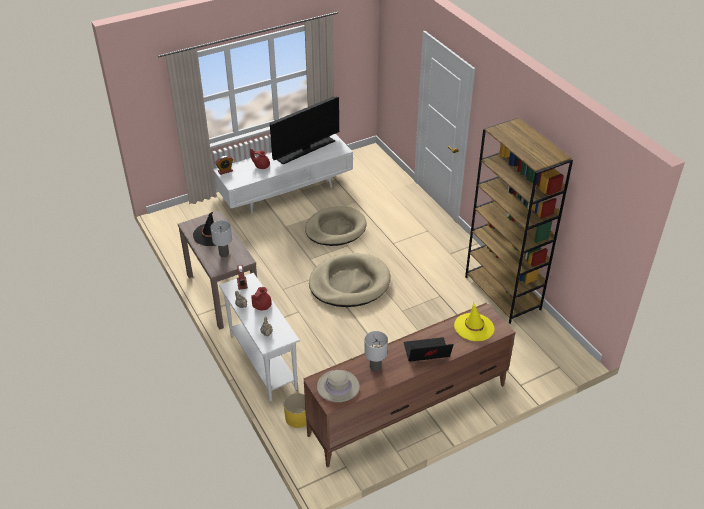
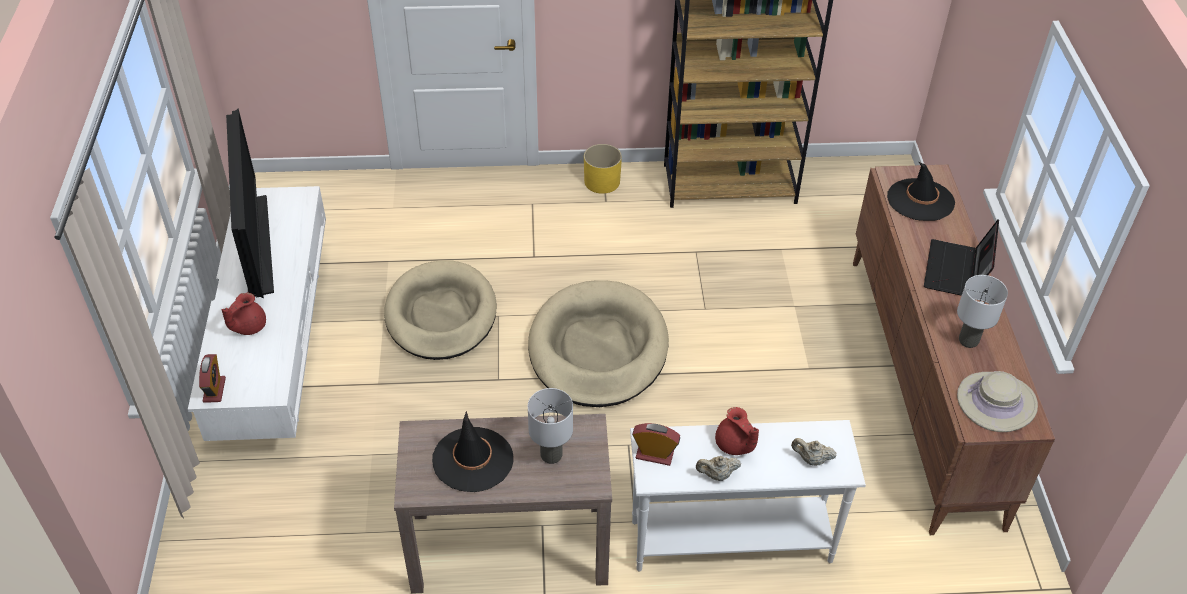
camera: 65 degrees left, 5 degrees up
(297, 418) = (886, 535): yellow planter -> yellow planter (602, 182)
(474, 327) = (920, 200): yellow hat -> black hat

